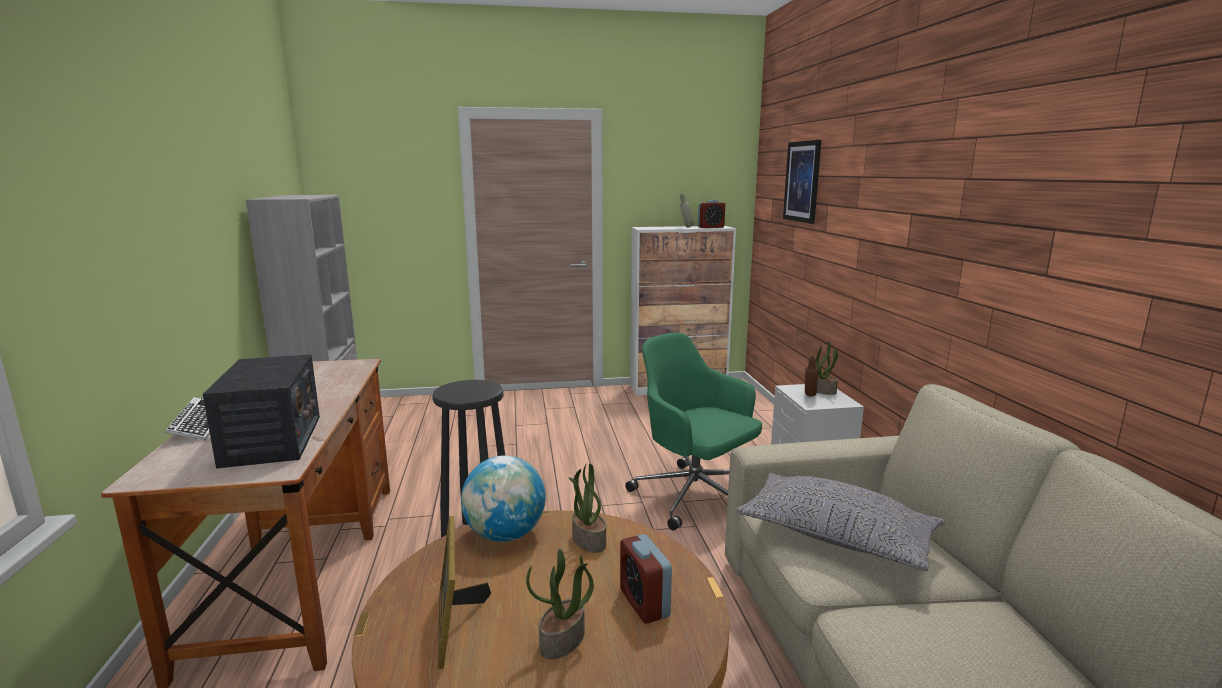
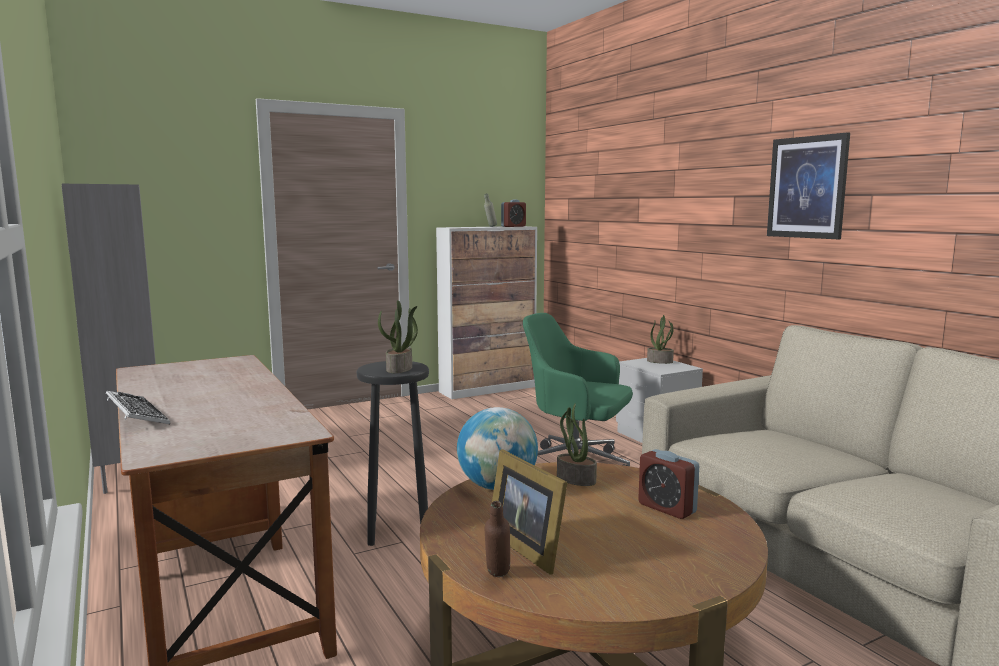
camera: 20 degrees left, 5 degrees down
(272, 440) = (251, 416): radio -> none
(562, 641) = (630, 540): potted plant -> potted plant (399, 369)
(802, 181) = (607, 179): picture -> picture (807, 187)
(809, 397) = (654, 366): brown bottle -> brown bottle (497, 579)
(835, 536) = (764, 448): grey pillow -> none

